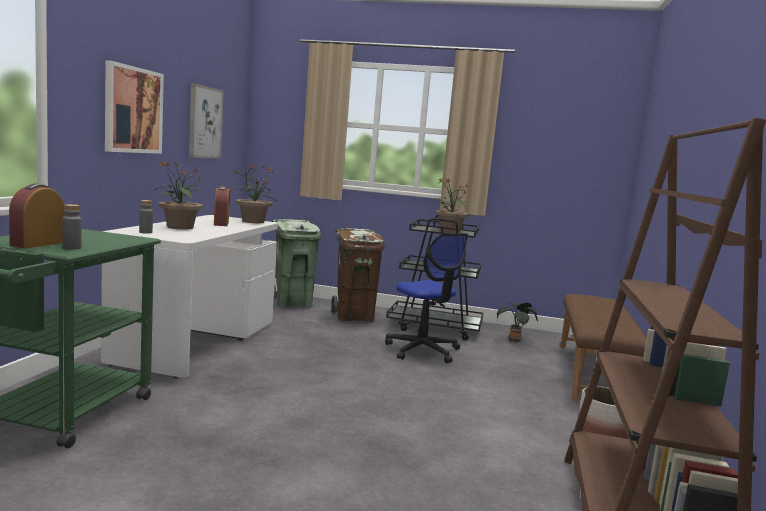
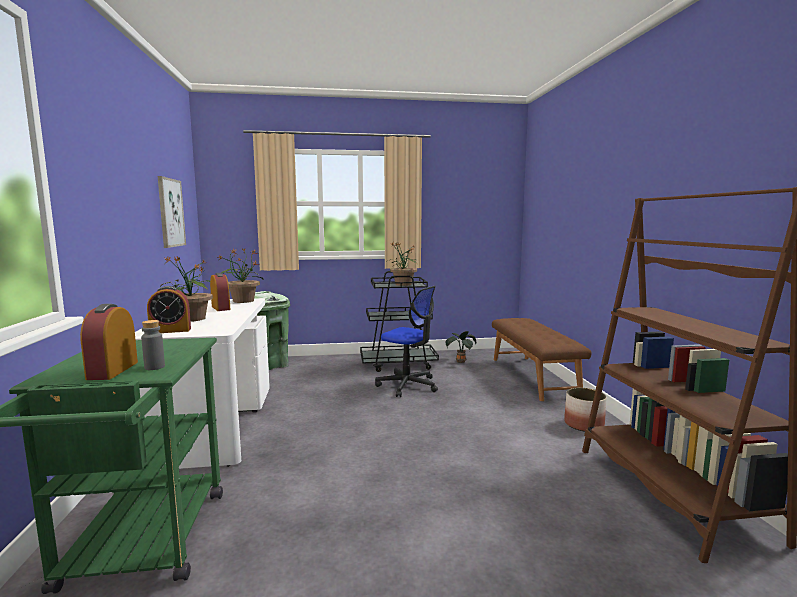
camera: 20 degrees left, 0 degrees up
(133, 110) = (119, 208): picture -> none
(145, 232) = (170, 330): grey bottle -> alarm clock
(354, 316) = (330, 367): brown trash can -> none

